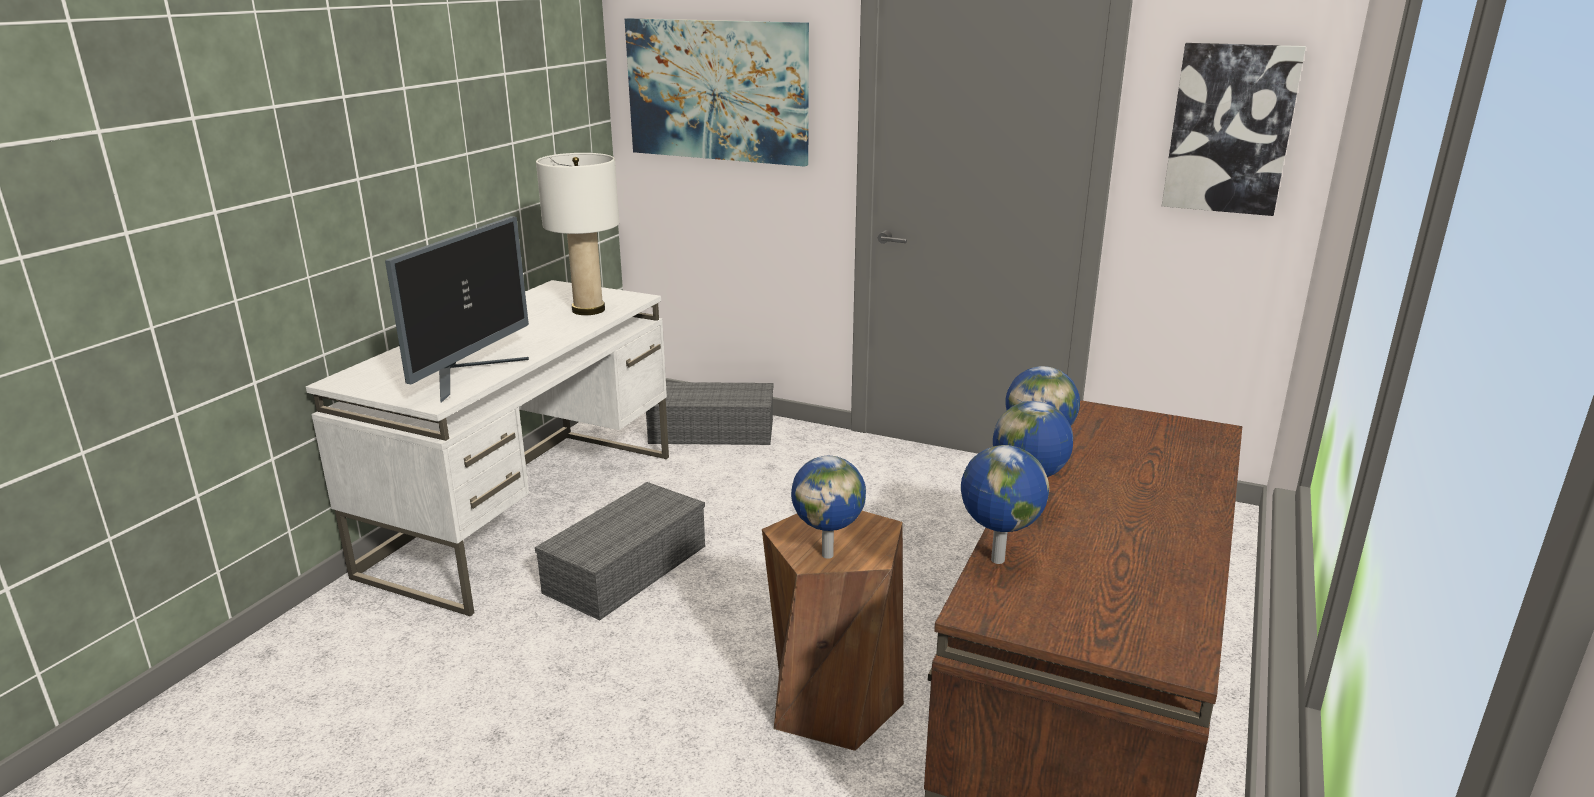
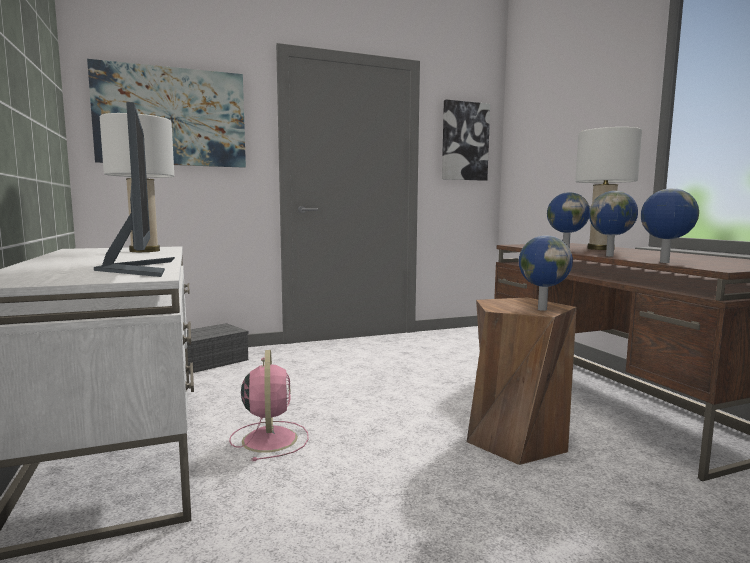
camera: 45 degrees left, 15 degrees down
(626, 567) = (270, 438): grey storage box -> pink fan
(1150, 474) = (600, 249): none -> white table lamp

